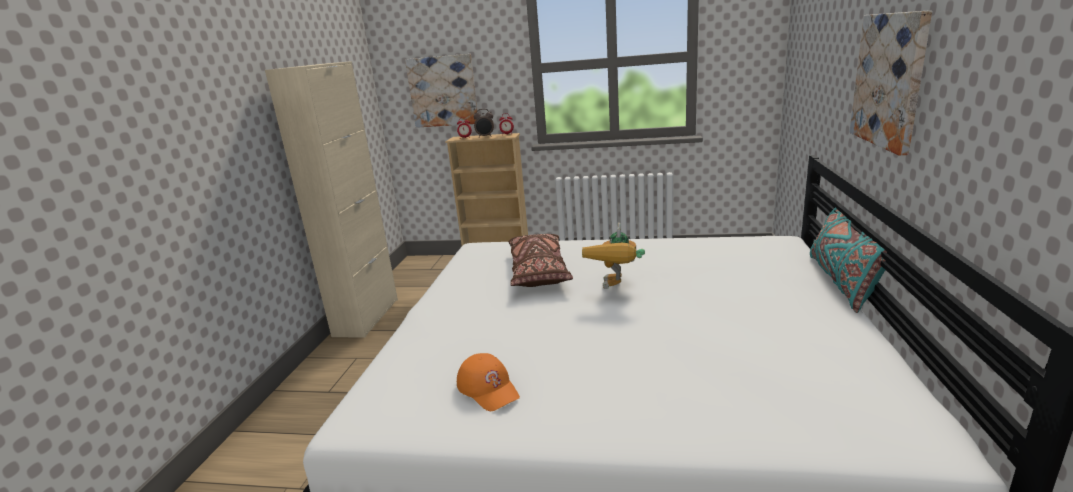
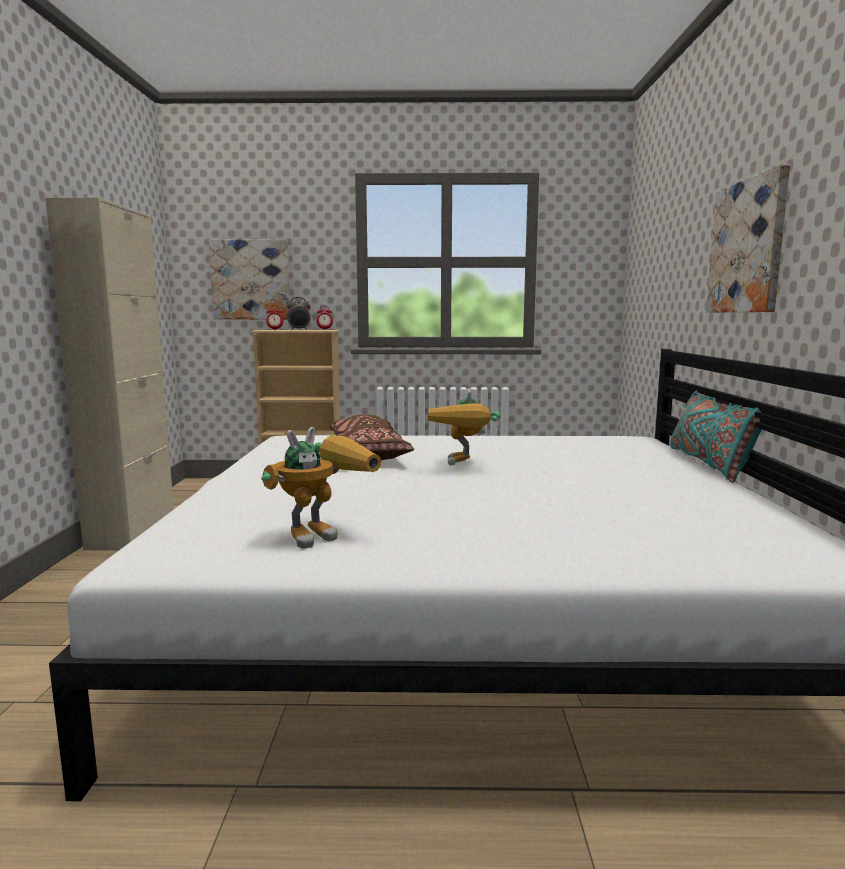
camera: 10 degrees left, 10 degrees down
(488, 388) = (323, 533): orange cap -> toy robot

